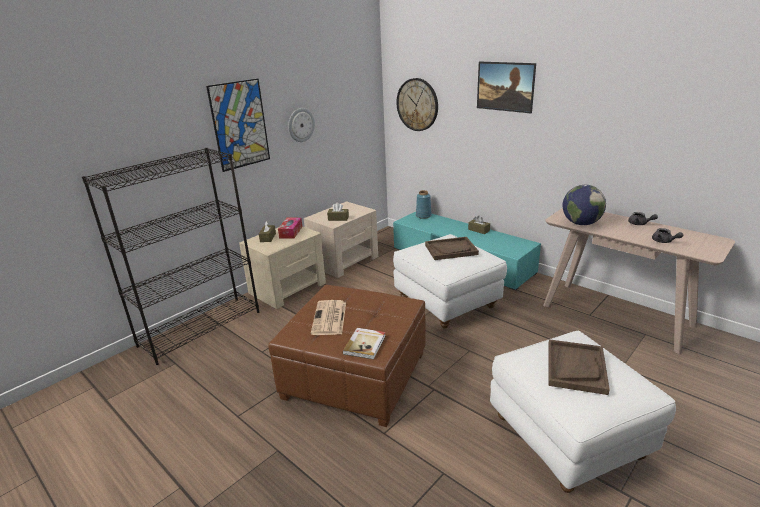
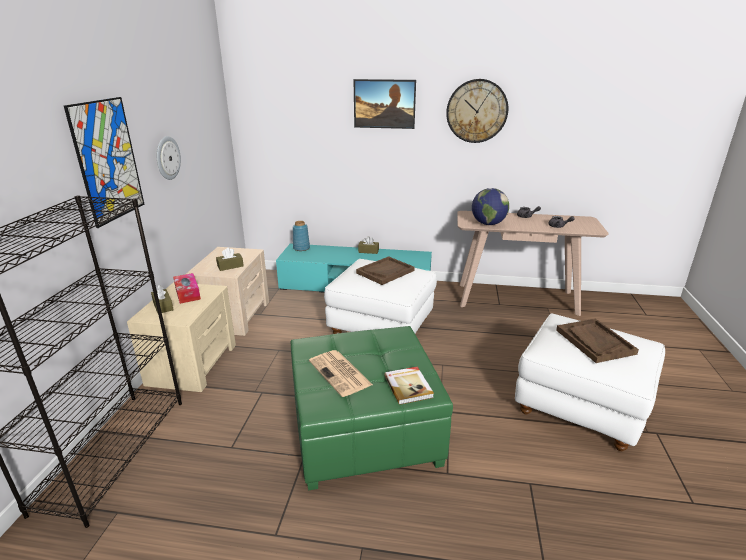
camera: 35 degrees left, 0 degrees up
(355, 374) = (363, 428): brown ottoman -> green ottoman
(417, 104) = (279, 128): wall clock -> wall clock (476, 111)

